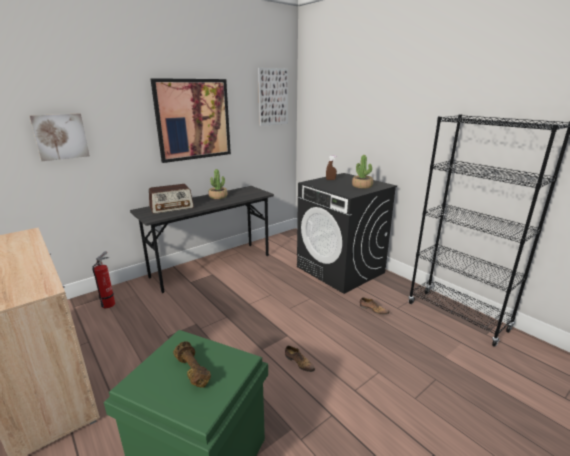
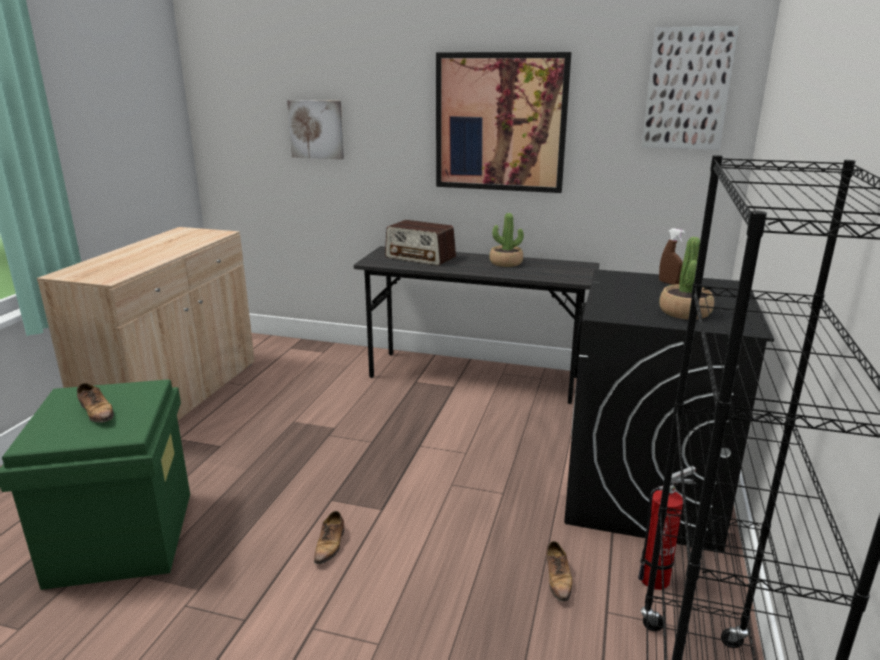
camera: 55 degrees right, 0 degrees up
(109, 303) = (315, 361): fire extinguisher -> fire extinguisher (658, 578)
(191, 371) = (97, 412): brown dumbbell -> shoe

